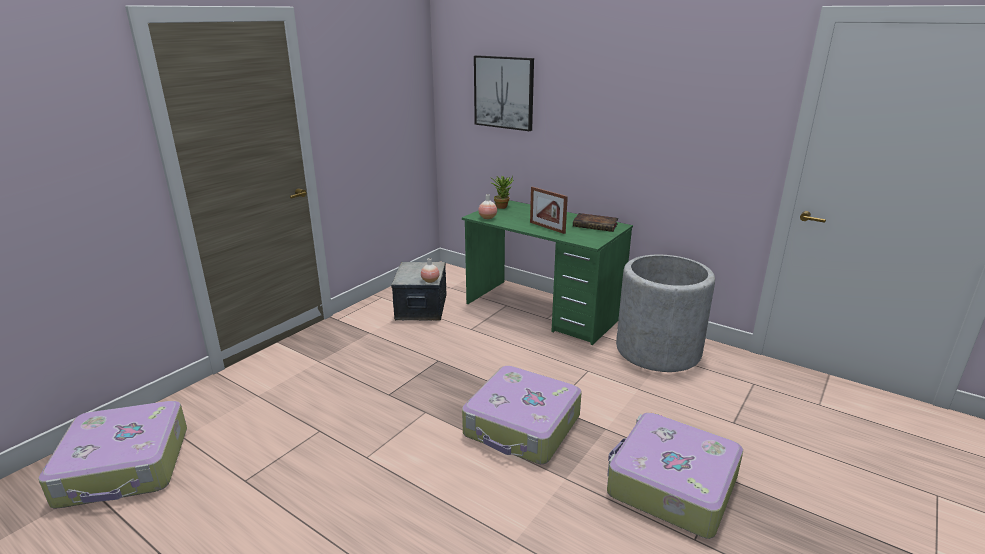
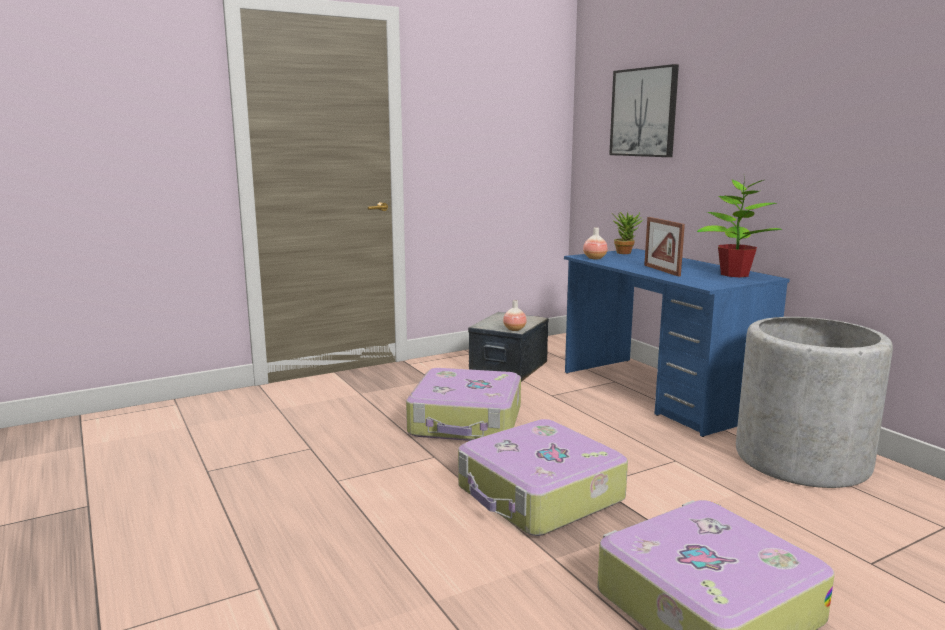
camera: 25 degrees right, 10 degrees down
(125, 467) = (122, 437): suitcase -> suitcase (466, 422)
(542, 311) = (659, 393): green desk -> blue desk
(596, 225) = (733, 274): book -> potted plant

